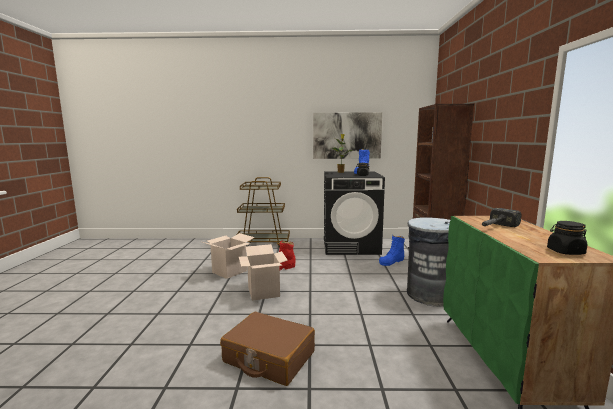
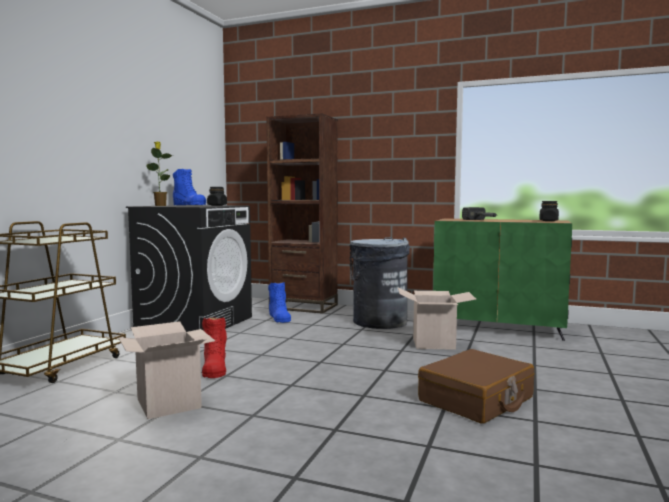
camera: 70 degrees left, 5 degrees down
(263, 292) = (294, 386): cardboard box -> cardboard box (433, 343)
(347, 135) = (147, 146): picture -> none

